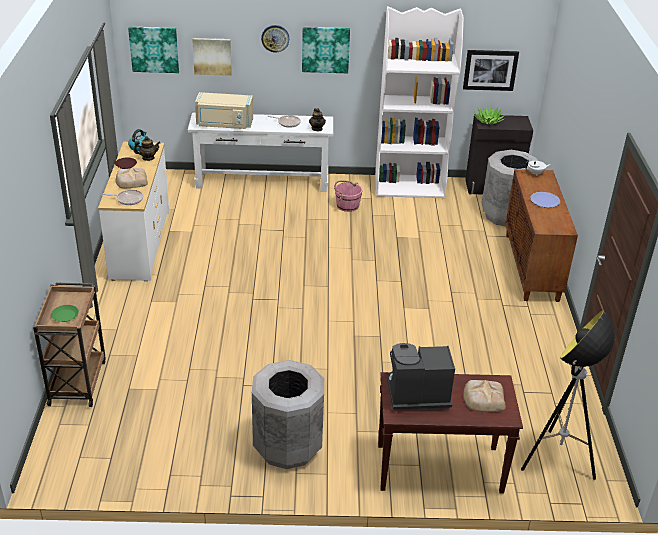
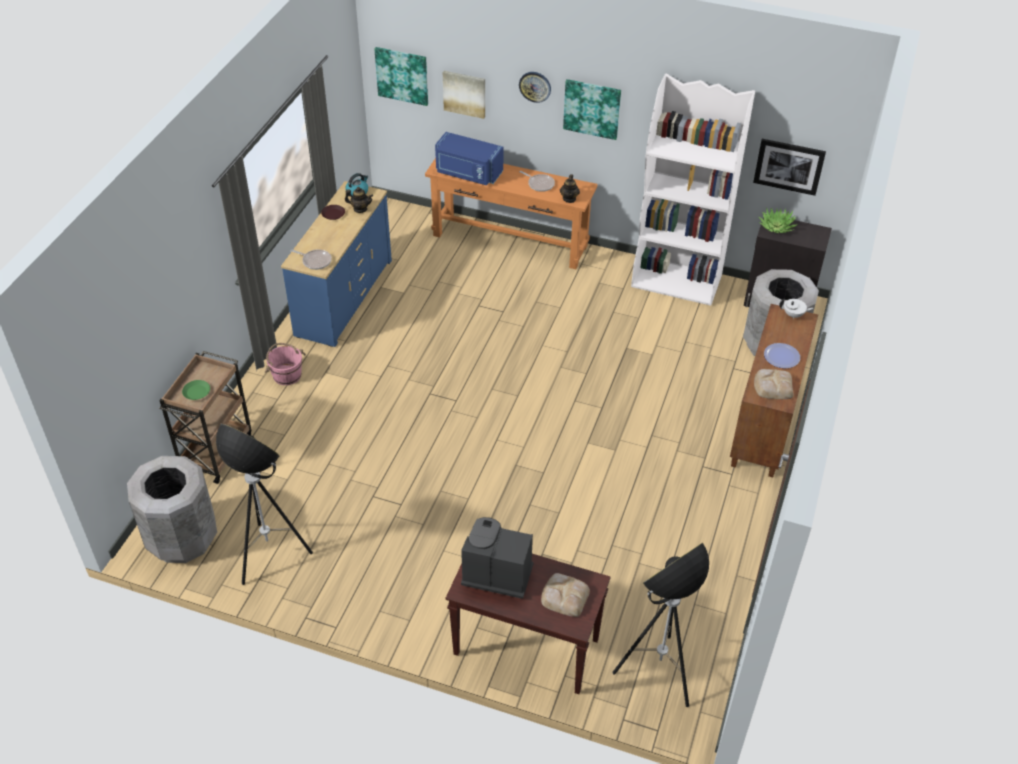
camera: 20 degrees right, 10 degrees up
(131, 181) = (329, 237): bread -> bread (772, 386)
(140, 244) = (343, 297): white dresser -> blue dresser
(170, 453) = (269, 555): none -> floor lamp
(224, 124) = (468, 173): beige microwave -> blue microwave
(262, 181) = (510, 241): white console table -> orange console table
(287, 446) = (385, 579): grey trash can -> grey trash can (182, 539)
(347, 205) = (590, 293): pink bucket -> pink bucket (287, 375)

